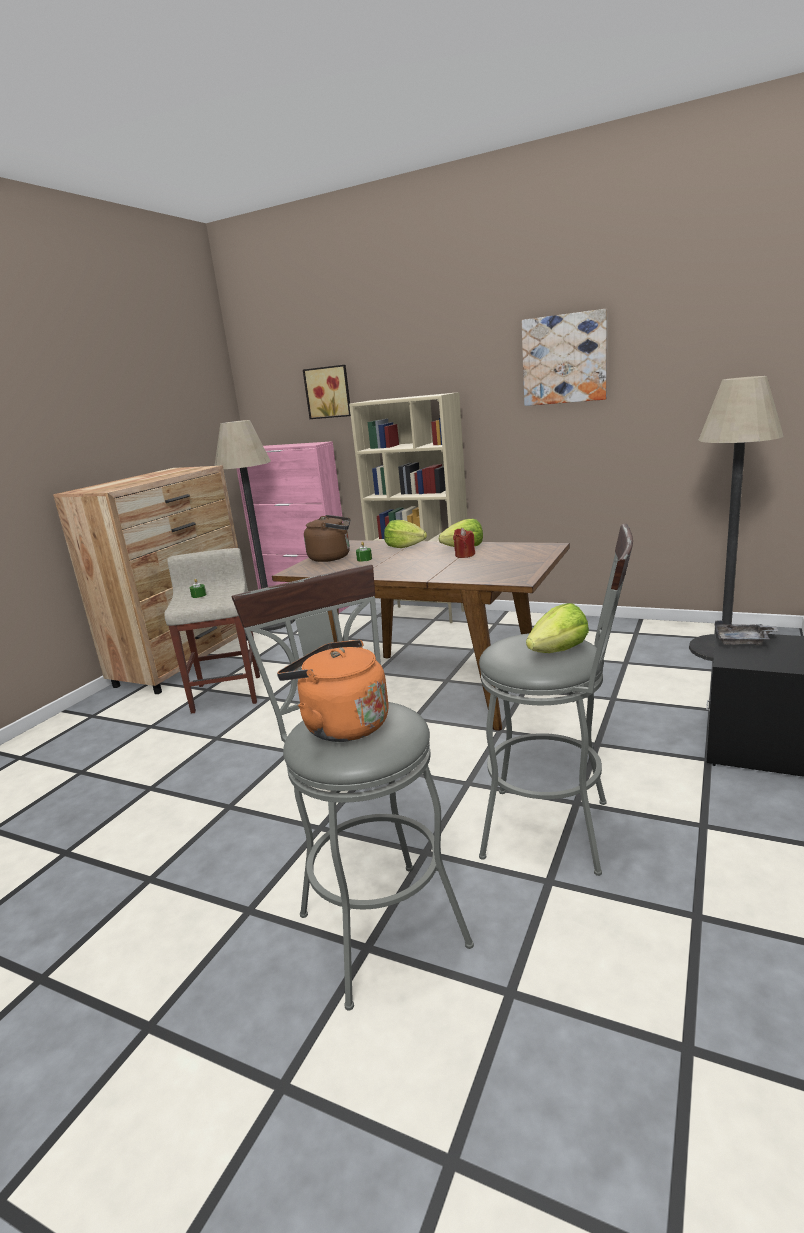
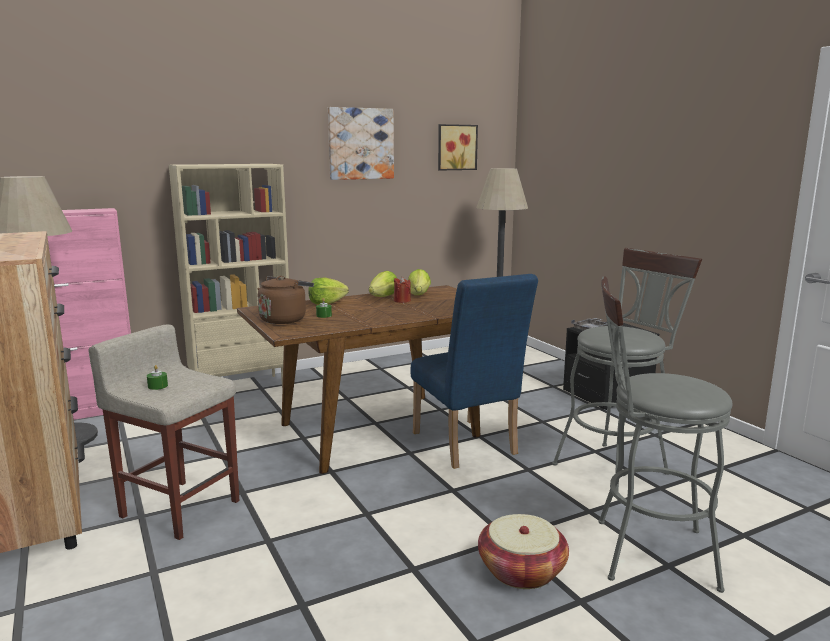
camera: 55 degrees left, 5 degrees down
(271, 857) = (521, 570): none -> basket
(328, 392) = (108, 152): picture -> picture (456, 147)
(341, 725) = (670, 387): orange kettle -> none
(467, 735) = (467, 446): none -> blue chair
(558, 651) = (633, 331): lettuce -> lettuce (419, 295)

